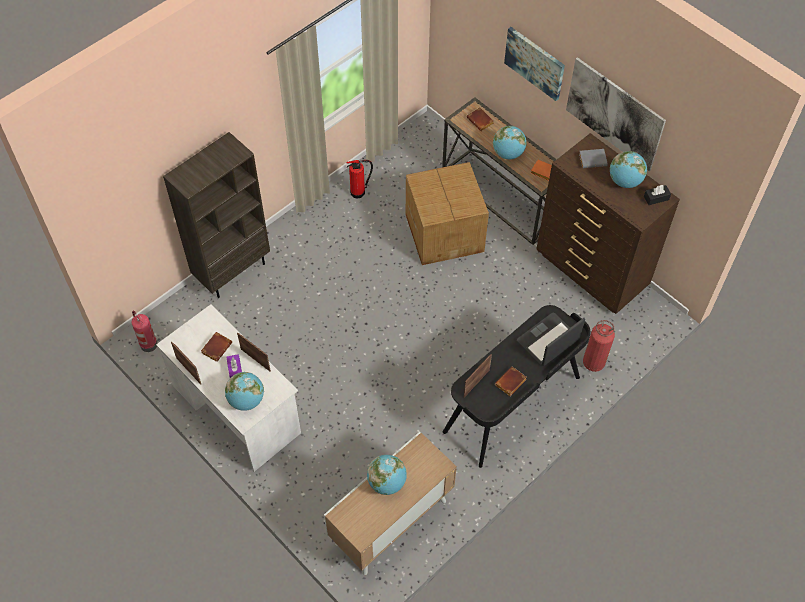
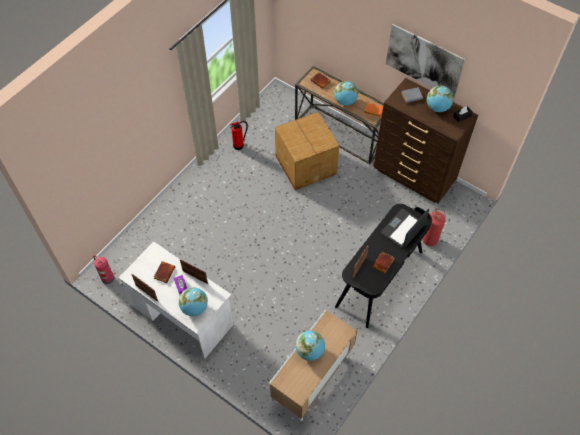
camera: 10 degrees left, 0 degrees up
(232, 271) = (159, 215): brown bookcase -> none
(535, 63) = (359, 33): picture -> none

